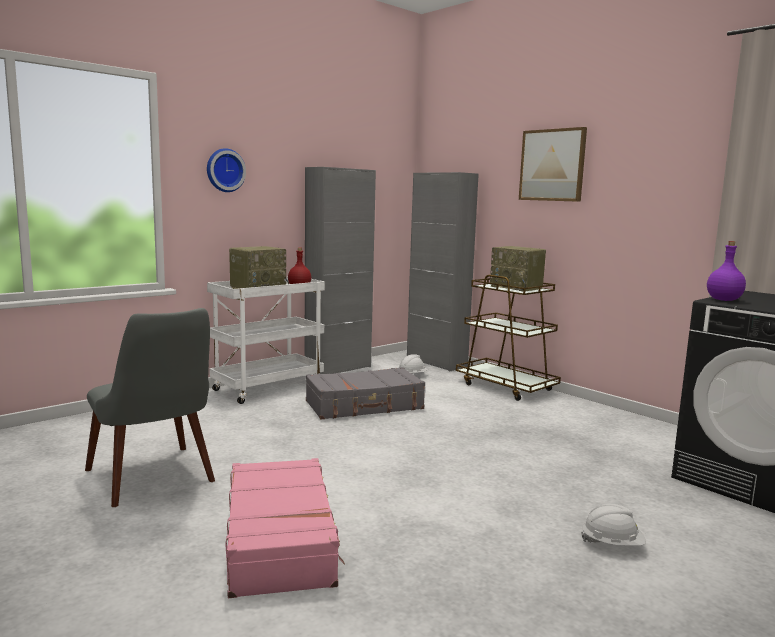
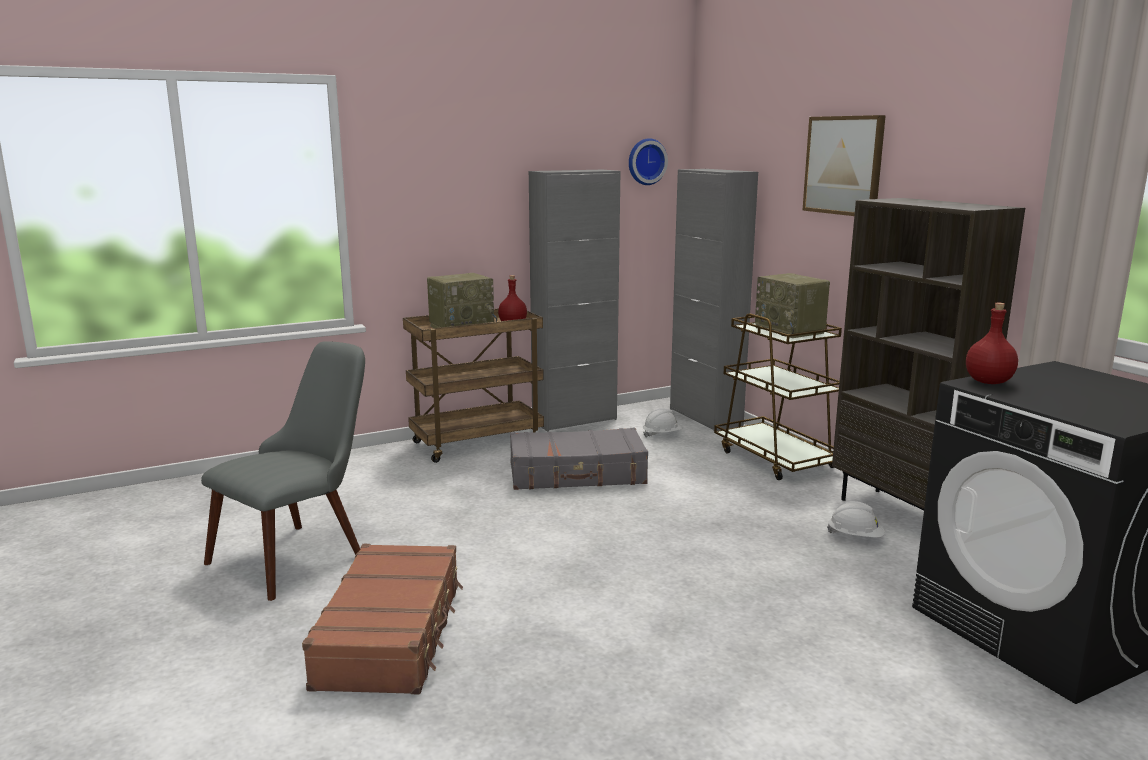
camera: 15 degrees right, 5 degrees up
(157, 481) = (301, 552): grey chair -> grey chair turned 120 degrees counterclockwise
(224, 170) = (423, 183): wall clock -> wall clock (646, 161)
(268, 388) = (477, 442): white cart -> brown cart
(281, 540) = (392, 634): pink suitcase -> brown suitcase
(612, 544) = (765, 686): white hard hat -> white hard hat (855, 537)
(617, 417) = (901, 514): none -> brown bookcase
(724, 300) = (989, 382): purple bottle -> red bottle

